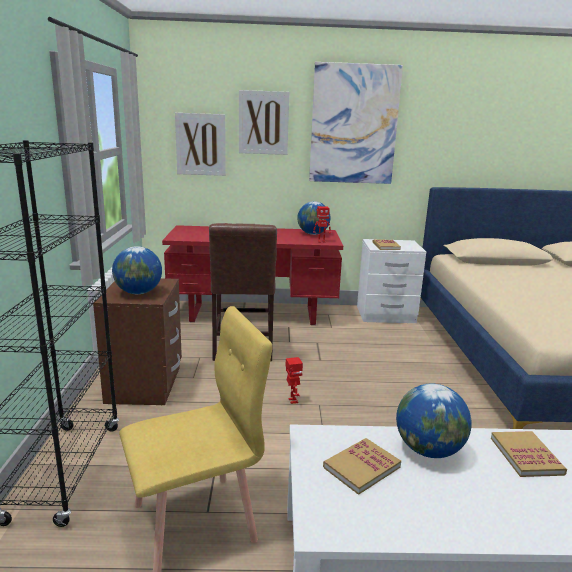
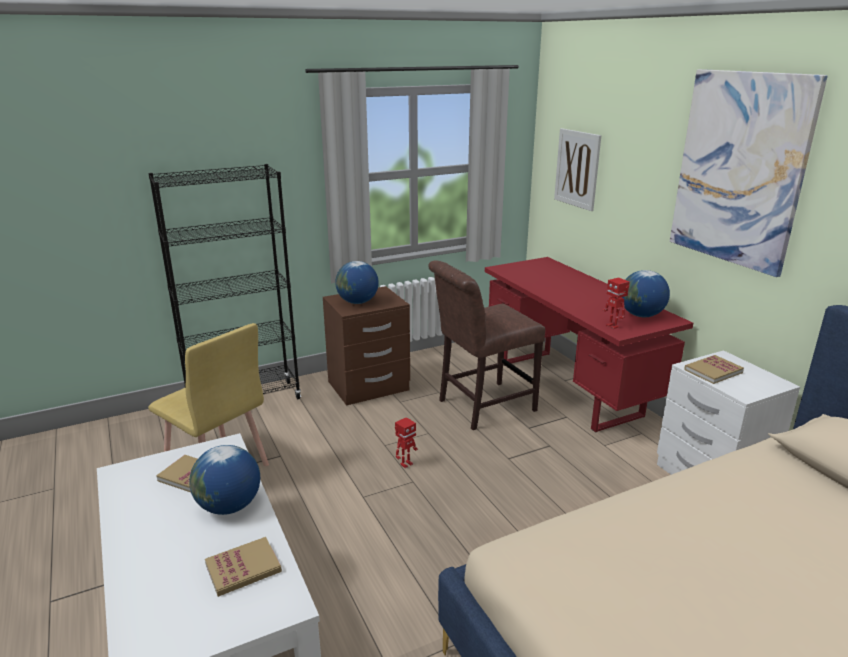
camera: 65 degrees right, 5 degrees up
(263, 123) = (635, 151): picture -> none

